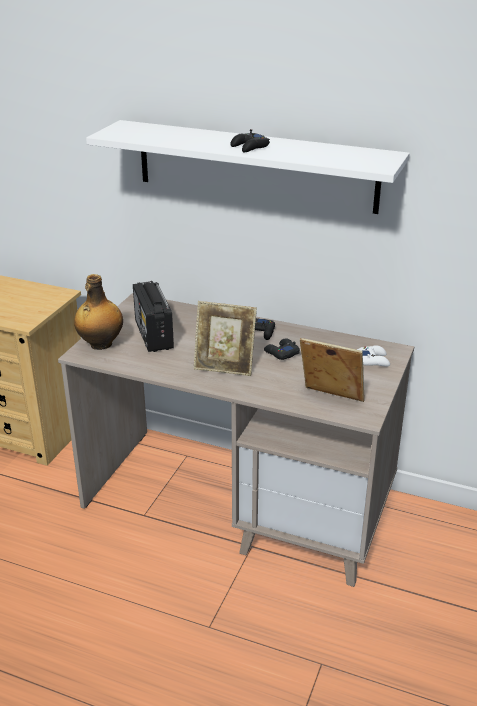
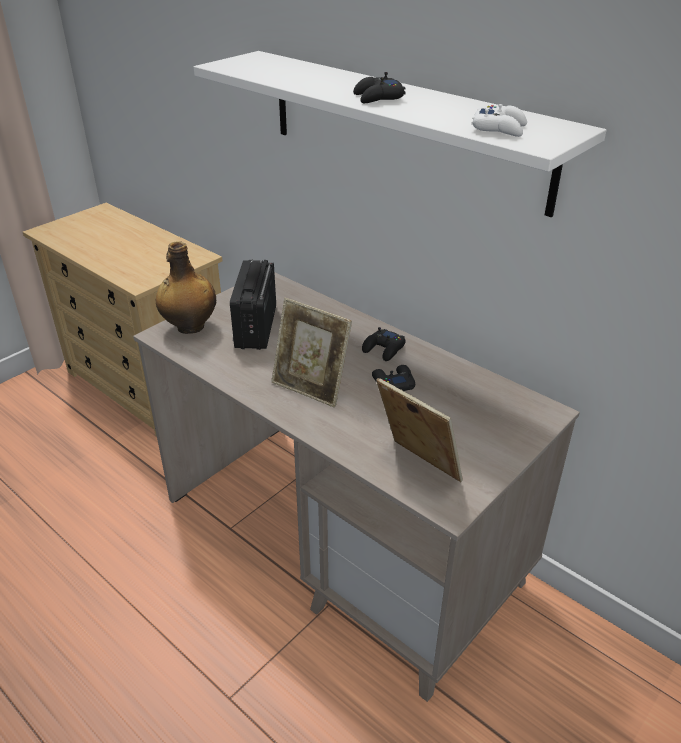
camera: 20 degrees right, 5 degrees up
(373, 360) = (509, 421): white game controller -> white game controller (499, 128)

